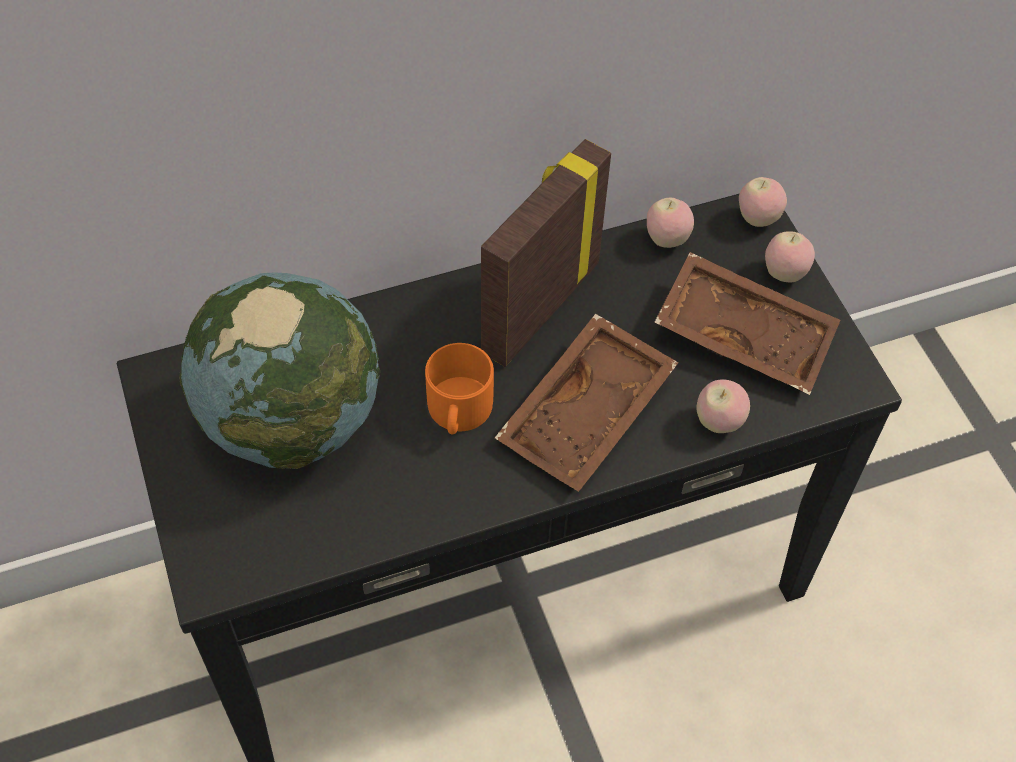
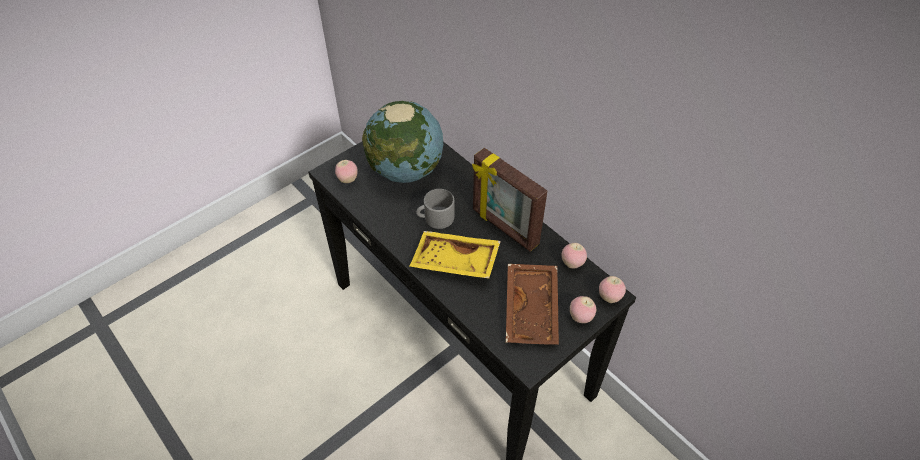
camera: 70 degrees right, 5 degrees down
(458, 411) = (435, 218): orange mug -> grey mug
(538, 307) = (504, 227): picture frame -> picture frame turned 150 degrees counterclockwise
(588, 416) = (454, 262): brown tray -> yellow tray
(718, 421) = (475, 312): apple -> apple (348, 179)

